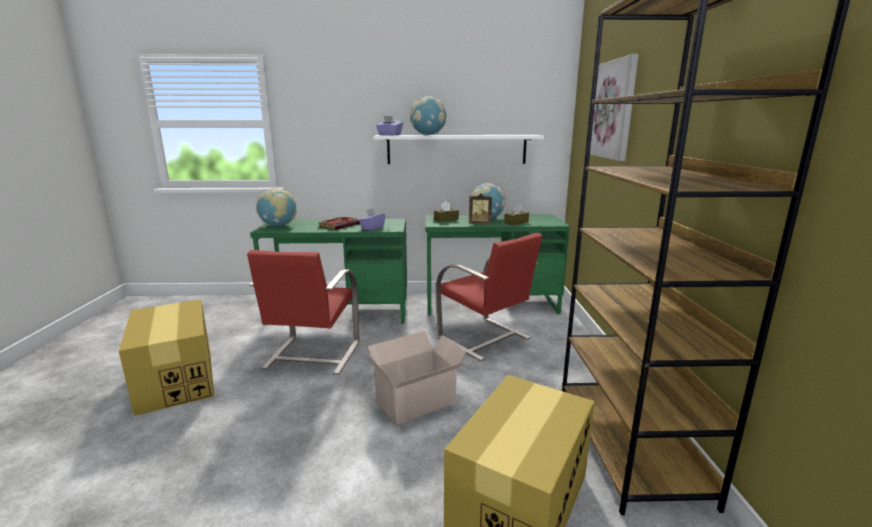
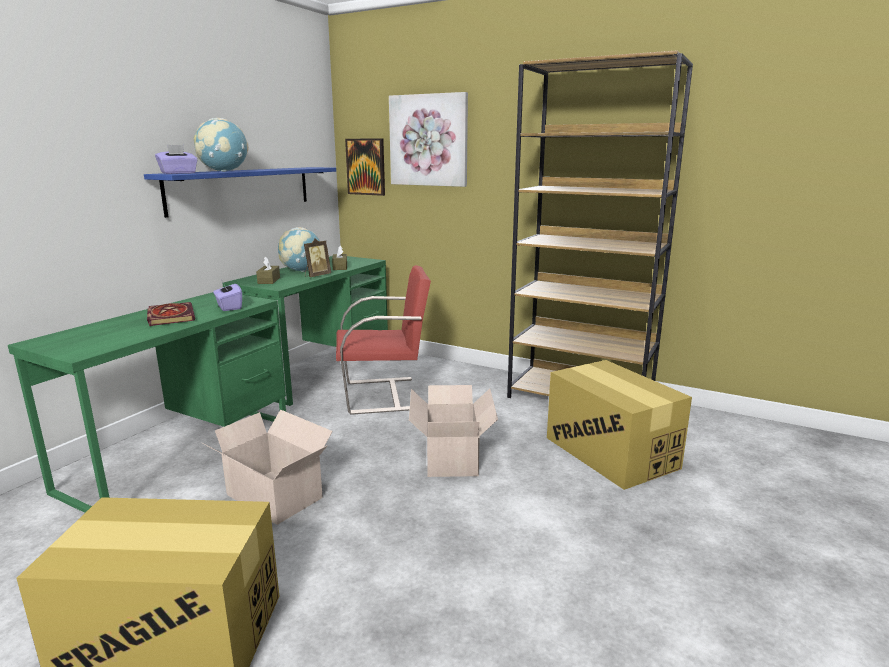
camera: 60 degrees left, 0 degrees up
(278, 226) = (78, 344): globe -> none
(311, 355) = (275, 497): red chair -> cardboard box
(456, 149) = (242, 189): white shelf -> blue shelf
(582, 136) = (366, 167): none -> picture

